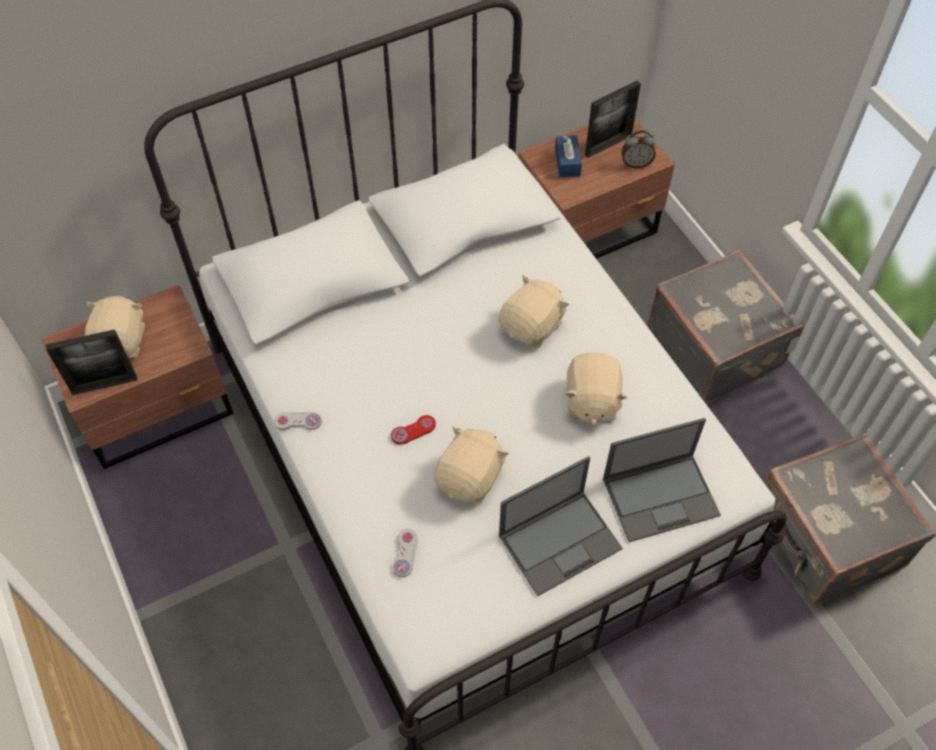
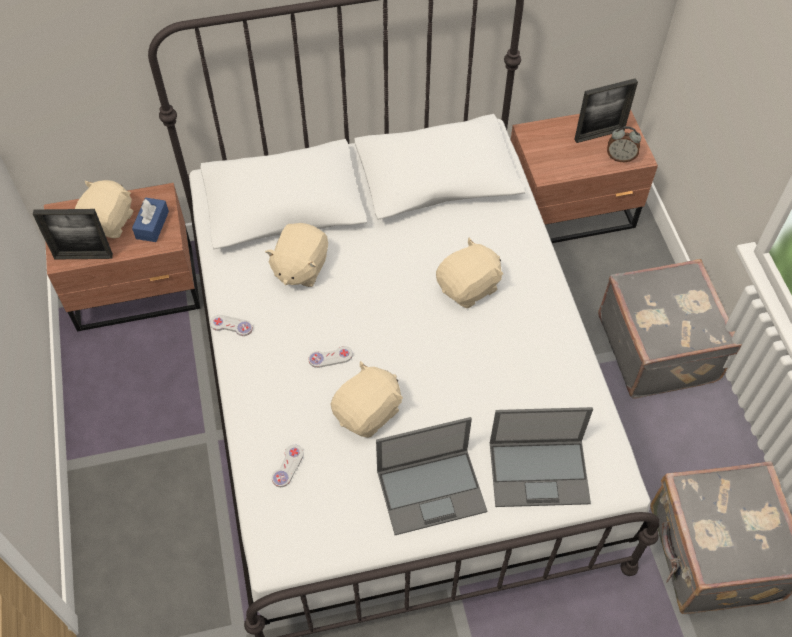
camera: 15 degrees right, 0 degrees up
(413, 430) = (330, 357): red game controller -> white game controller
(567, 162) = (555, 143): blue tissue box -> blue tissue box (152, 225)
(591, 401) = (501, 368): beige plush toy -> beige plush toy (300, 267)

